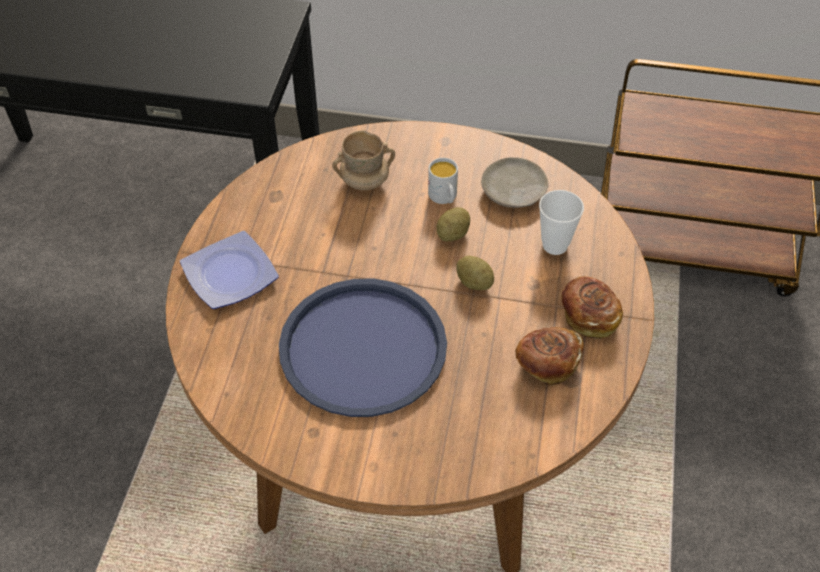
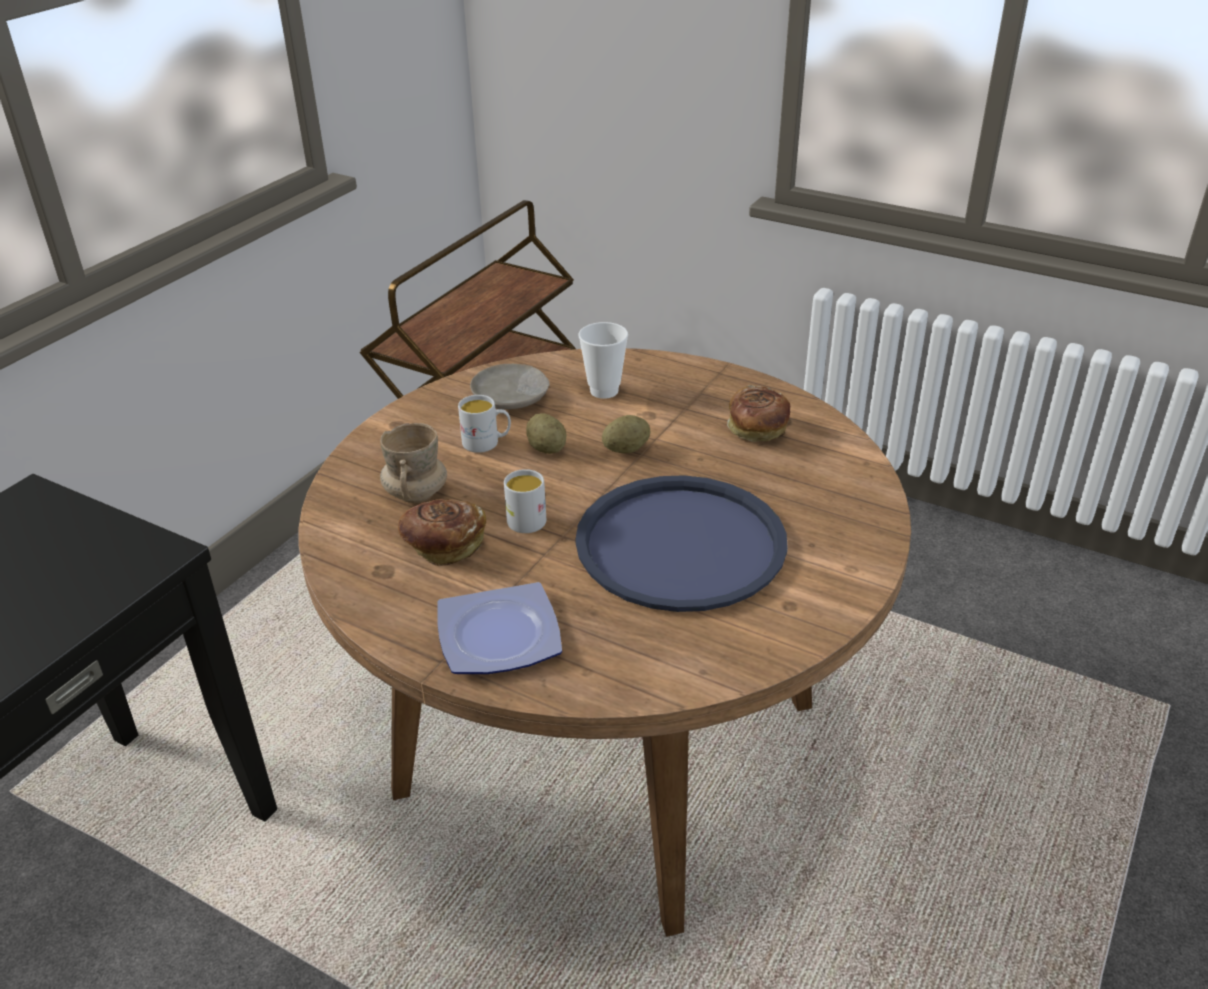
camera: 70 degrees left, 15 degrees down
(360, 248) = (524, 517): none -> white mug
(588, 316) = (708, 393): bread -> bread (443, 546)

